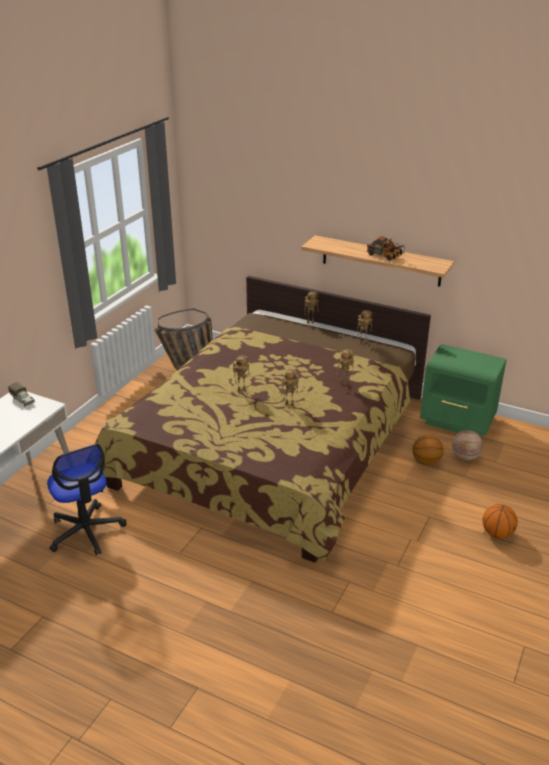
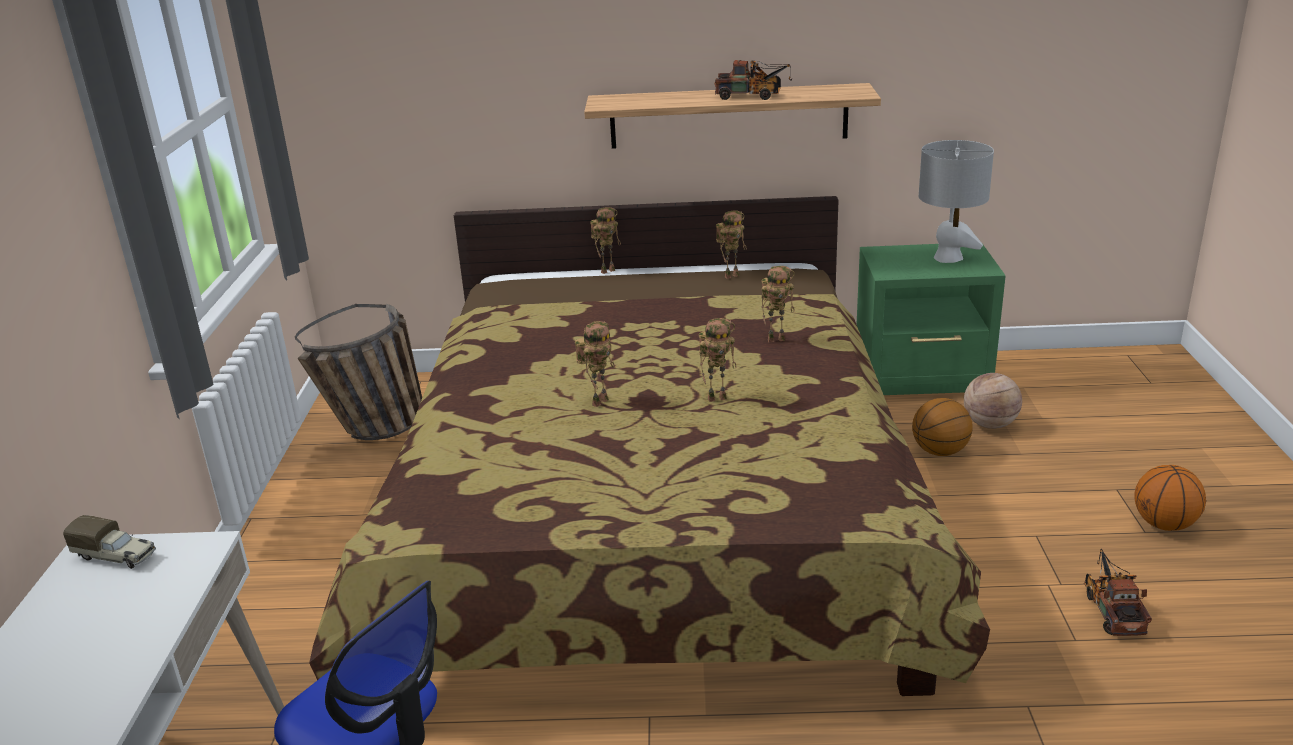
camera: 25 degrees left, 5 degrees down
(428, 559) = (1112, 609): none -> toy truck
(477, 363) = (948, 258): none -> grey table lamp

